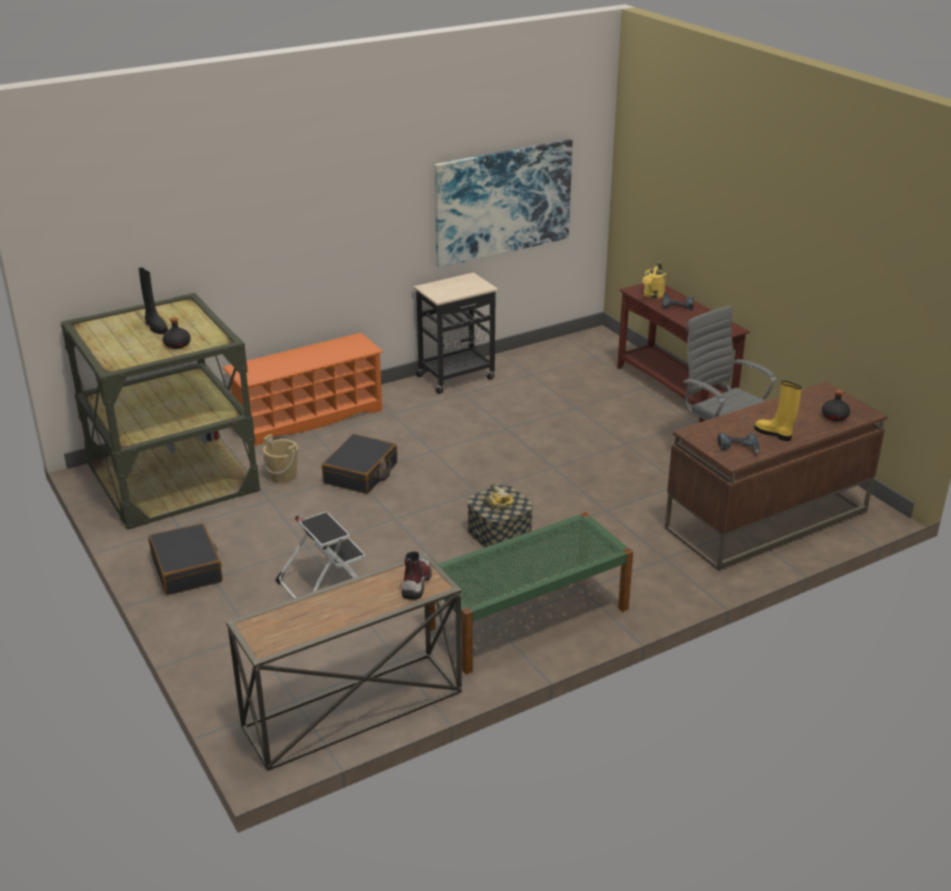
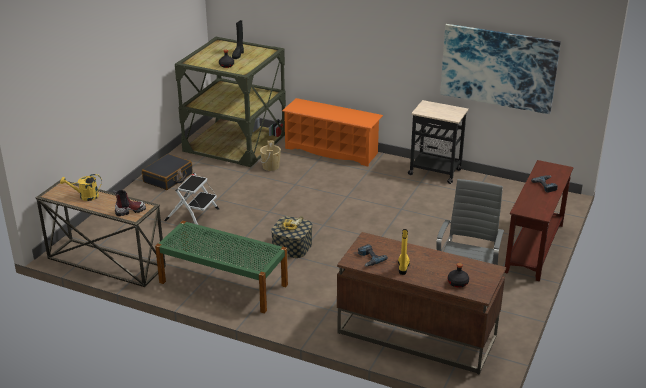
camera: 55 degrees right, 0 degrees up
(361, 473) = (298, 186): black suitcase -> none
(652, 295) = (546, 173): yellow watering can -> yellow watering can (85, 197)

